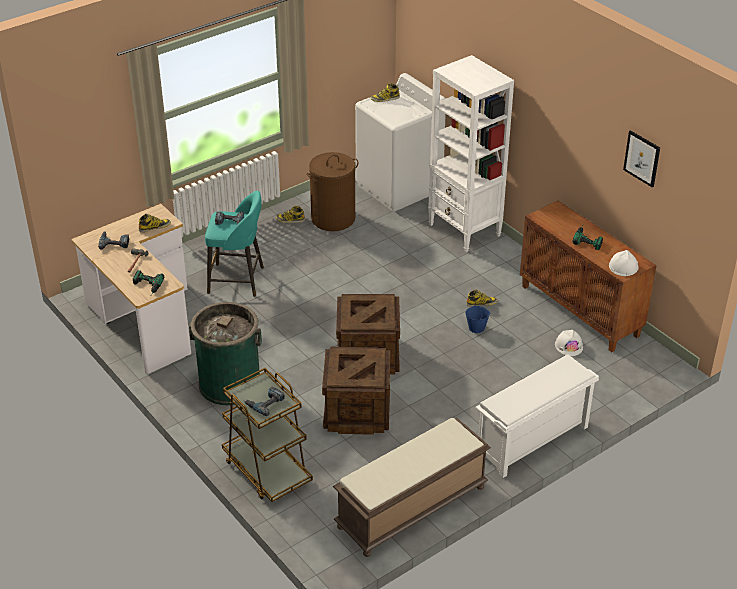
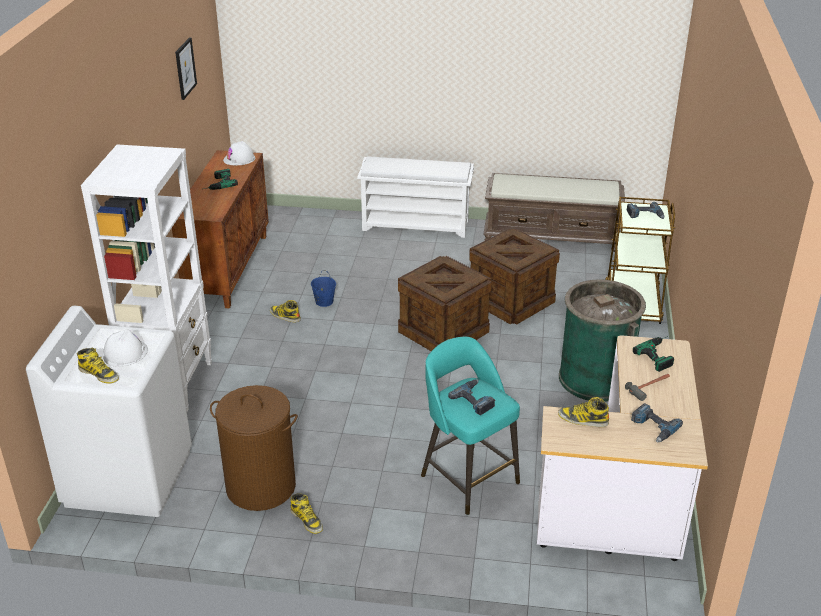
camera: 135 degrees left, 5 degrees down
(569, 346) = (284, 255): white hard hat -> white hard hat (125, 353)

